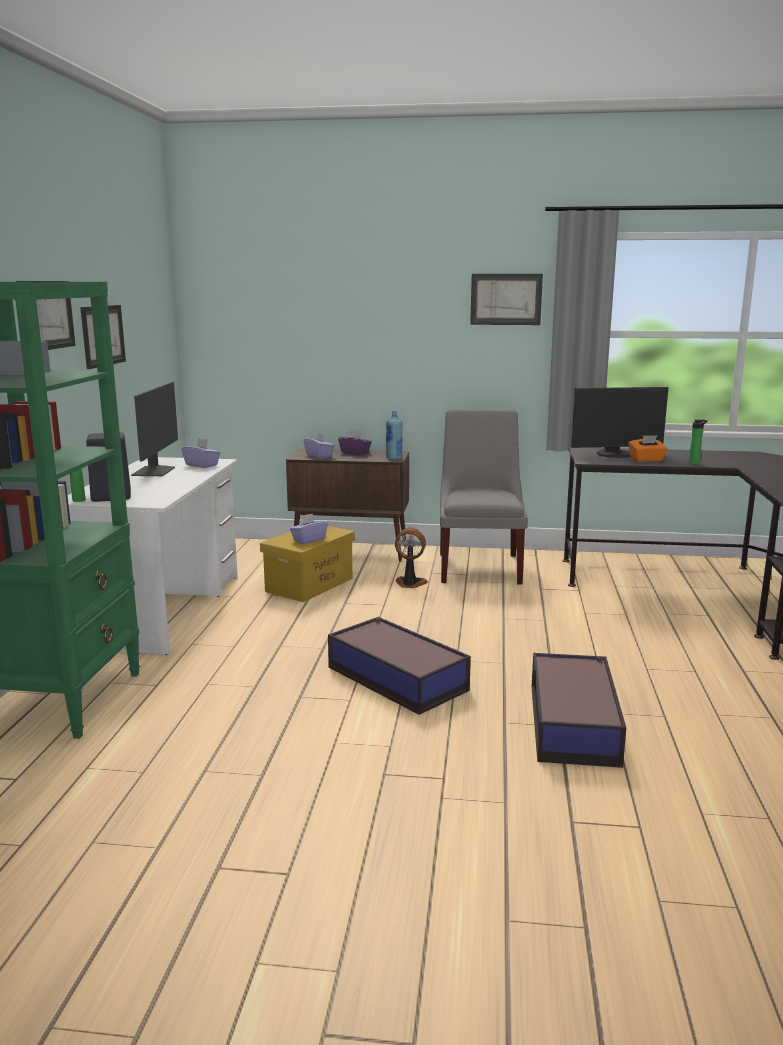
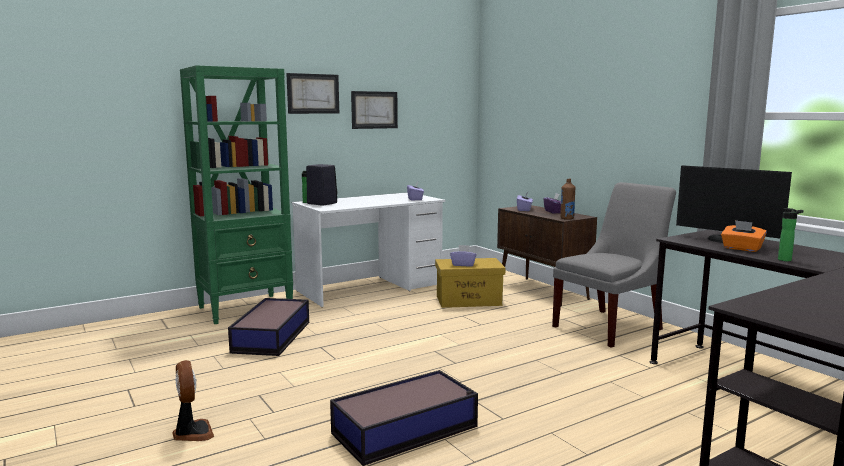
camera: 50 degrees right, 5 degrees down
(155, 471) = (383, 198): monitor -> none
(394, 458) = (567, 218): blue bottle -> brown bottle
(396, 677) = (383, 360): storage box -> storage box (273, 336)
(410, 584) = (529, 320): fan -> fan (192, 433)
(506, 299) = (679, 83): picture -> none

